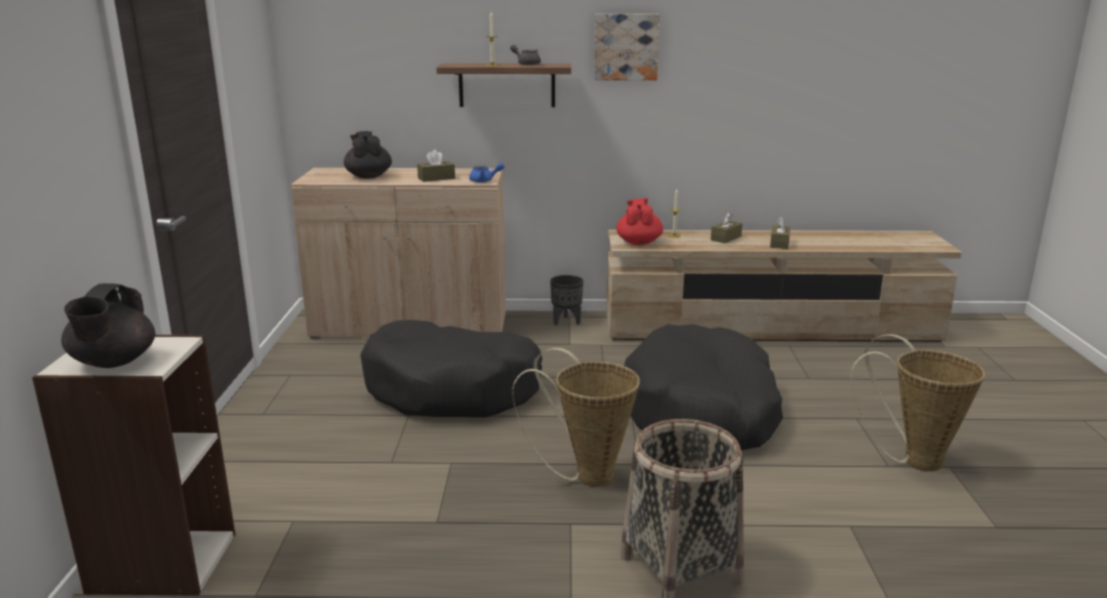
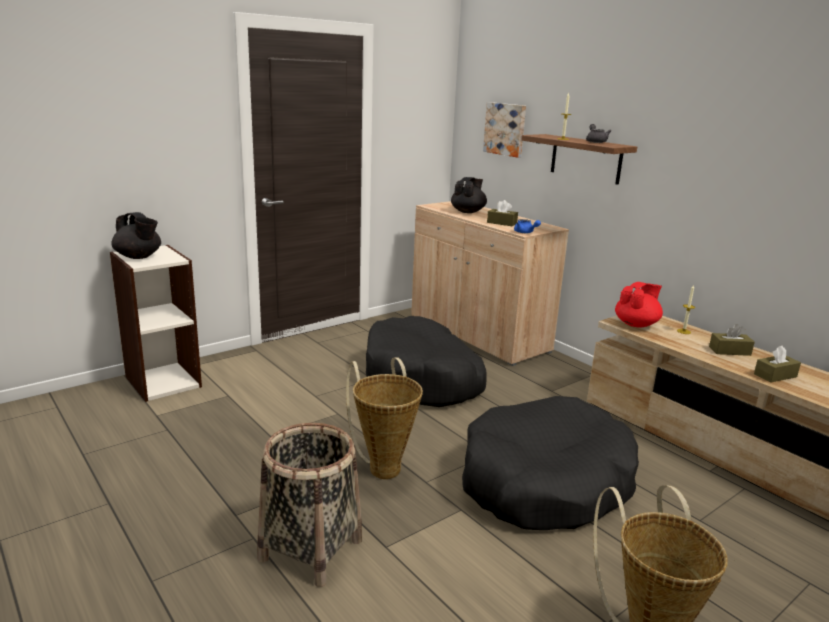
camera: 50 degrees right, 0 degrees up
(113, 362) = (138, 257): black teapot -> black teapot turned 105 degrees counterclockwise
(566, 321) = (583, 376): black planter -> none
(626, 47) = (687, 136): picture -> picture (505, 129)

